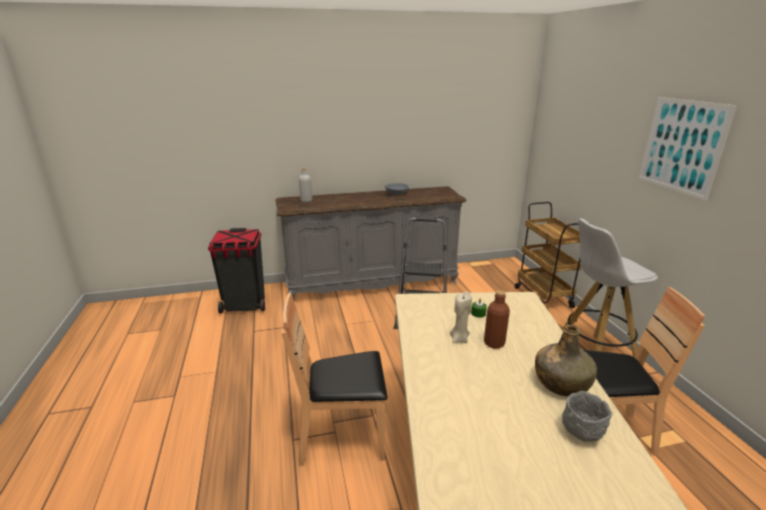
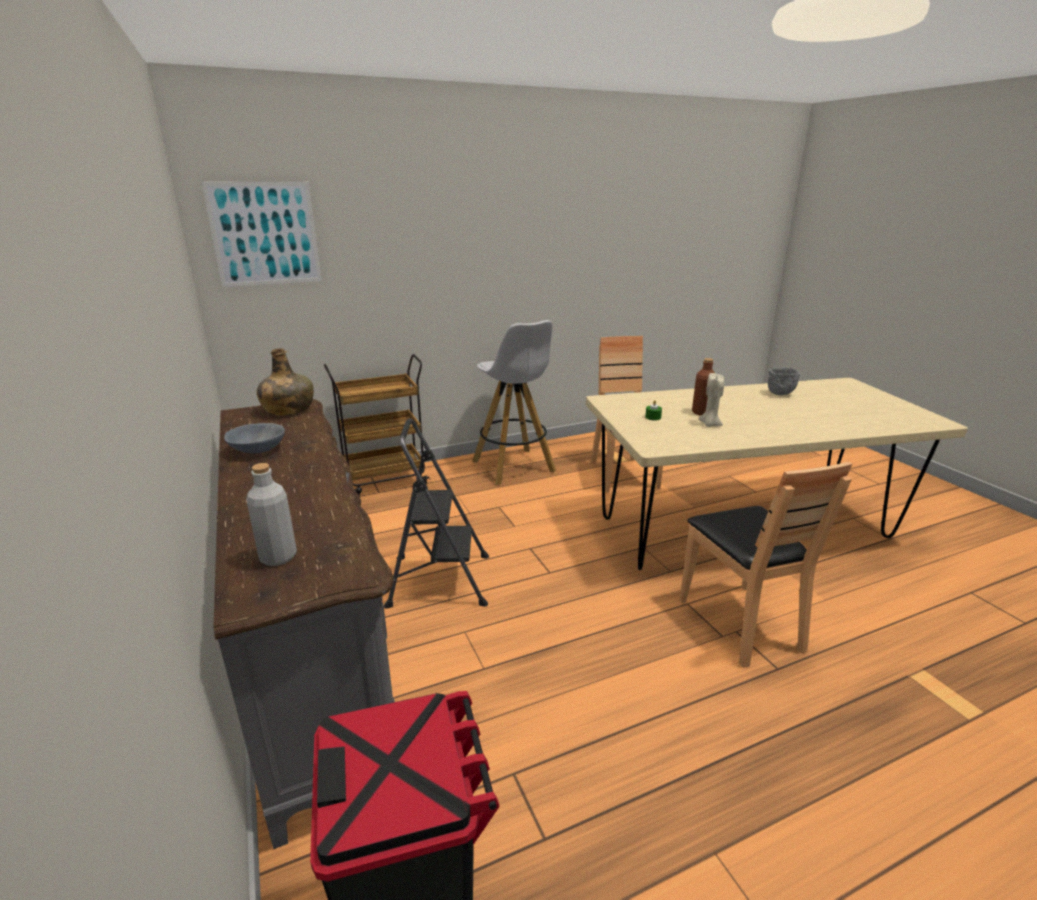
camera: 100 degrees left, 0 degrees up
(561, 383) = (731, 395): green bottle -> green bottle (288, 410)
(681, 146) = (485, 236): picture -> picture (265, 234)

